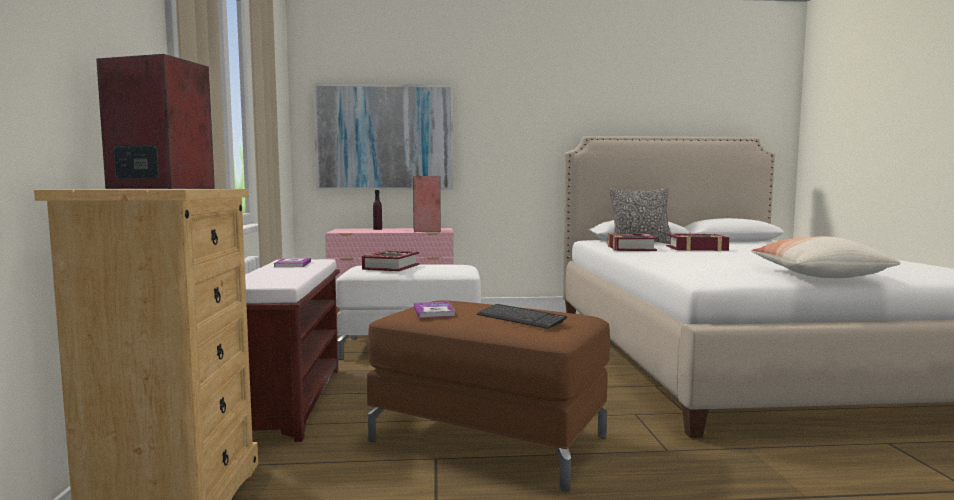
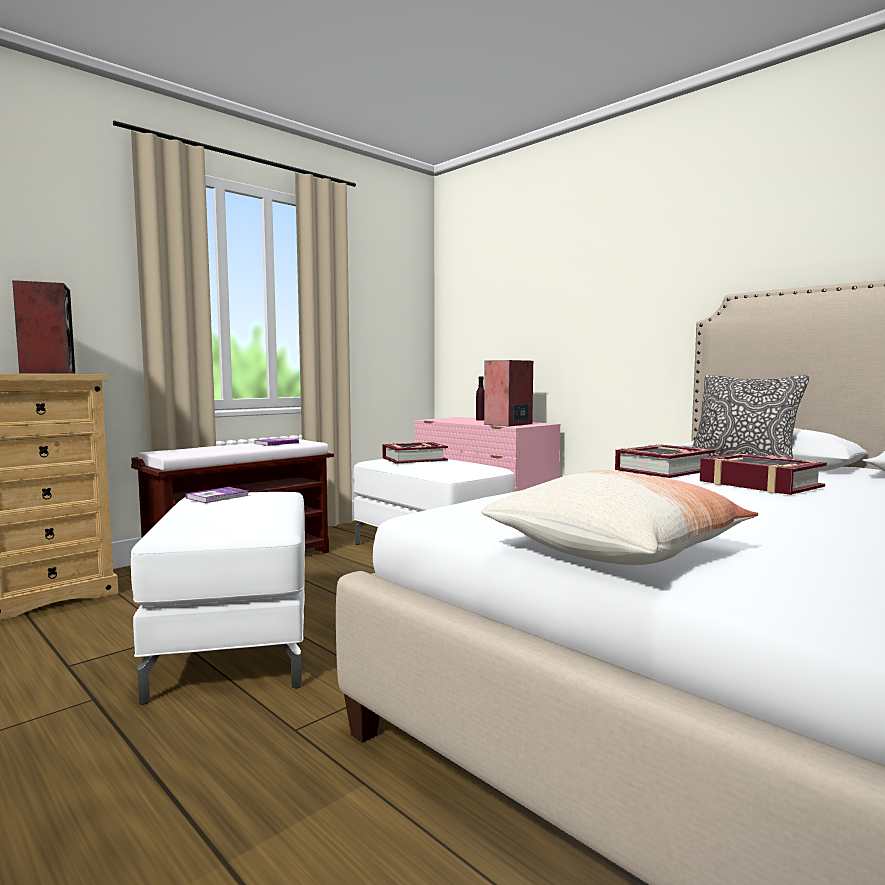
camera: 50 degrees right, 0 degrees up
(385, 138) = (505, 318): picture -> none
(490, 438) = (237, 641): brown ottoman -> white ottoman
(520, 318) = (217, 516): keyboard -> none

